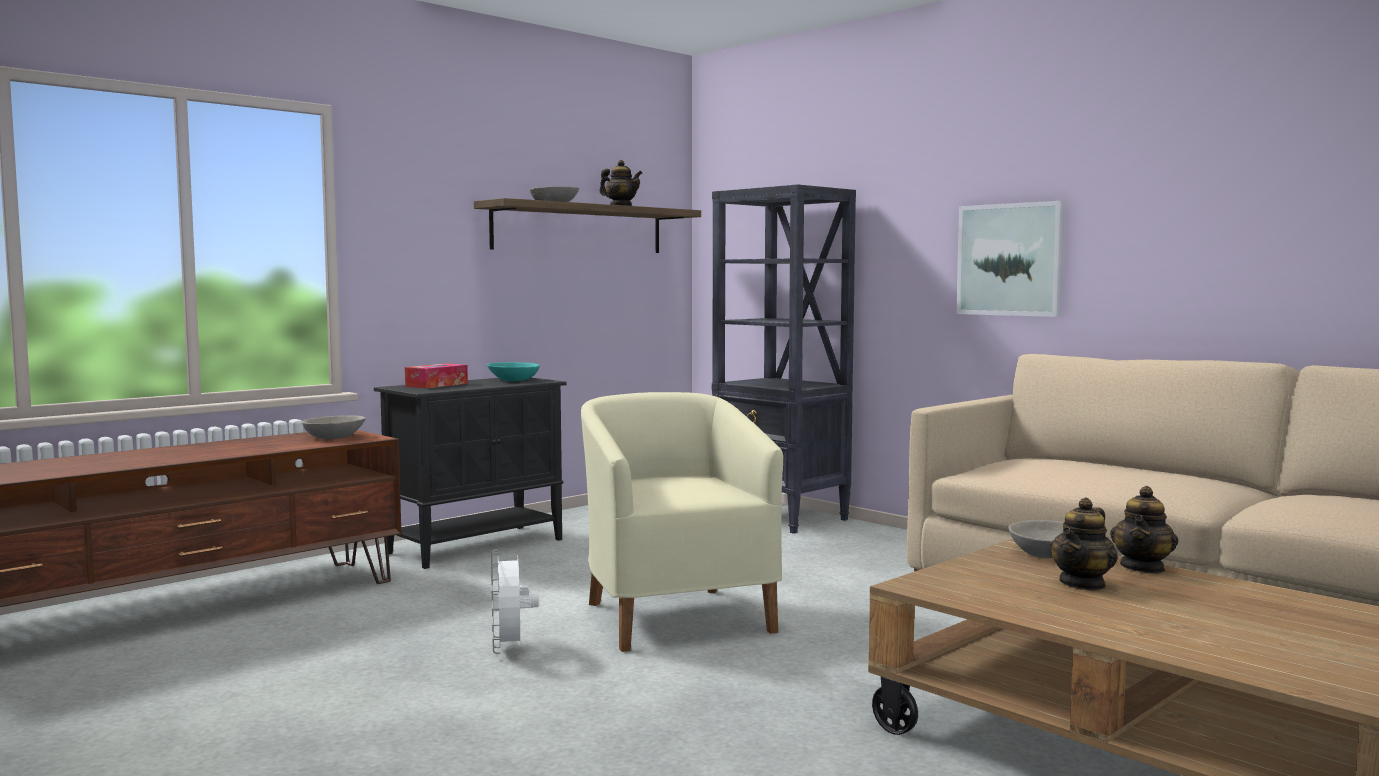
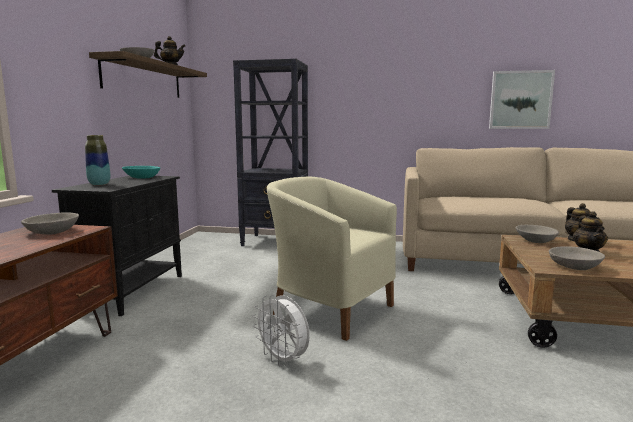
camera: 35 degrees left, 5 degrees up
(437, 385) = (99, 184): tissue box -> vase
(971, 592) = (574, 266): none -> grey bowl
(1010, 259) = (396, 103): picture -> picture (520, 100)

